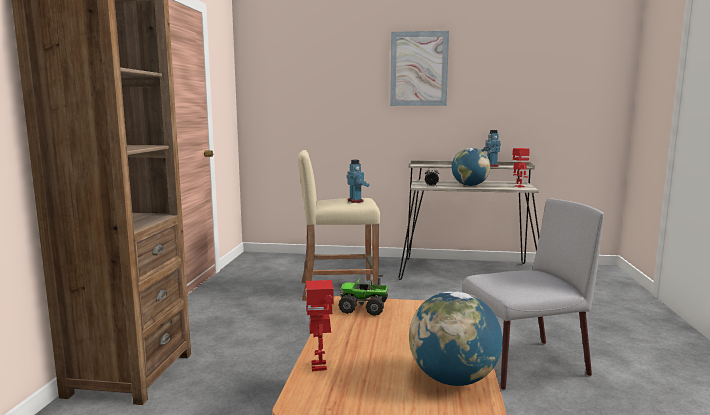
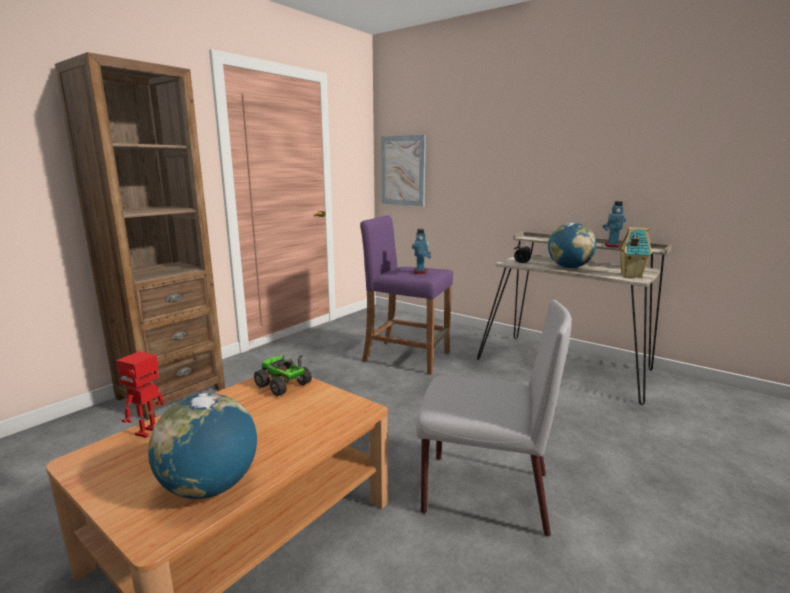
camera: 30 degrees right, 5 degrees up
(338, 289) = (406, 357): beige stool -> purple stool
(419, 69) = (542, 126): picture -> picture (403, 171)
(519, 186) = (630, 275): toy robot -> toy house

